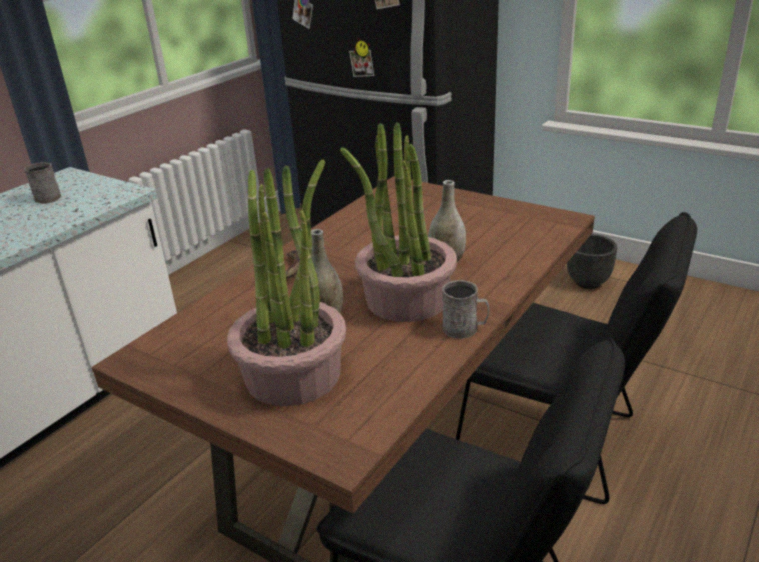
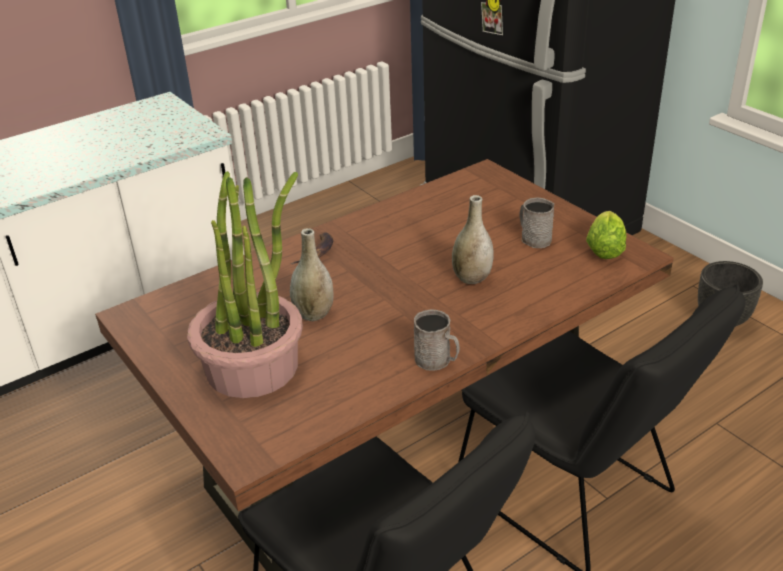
camera: 20 degrees right, 5 degrees up
(45, 198) = (131, 126): grey mug -> grey mug (533, 238)
(406, 299) = (402, 313): potted plant -> none
(537, 219) = (605, 248): none -> lettuce

